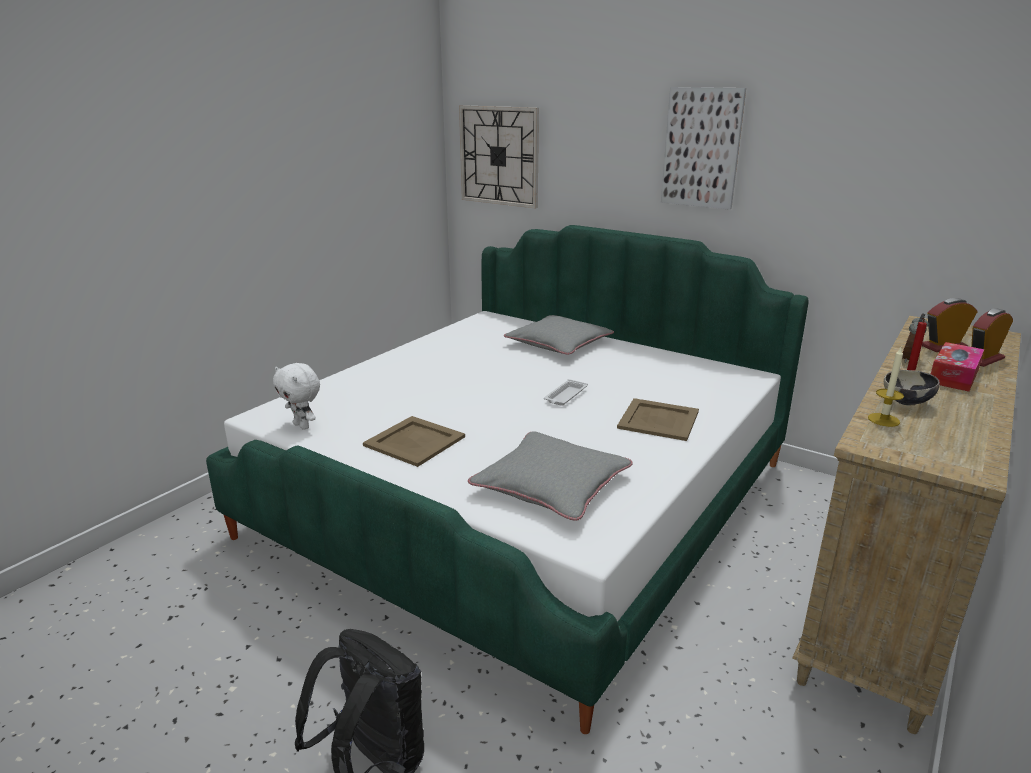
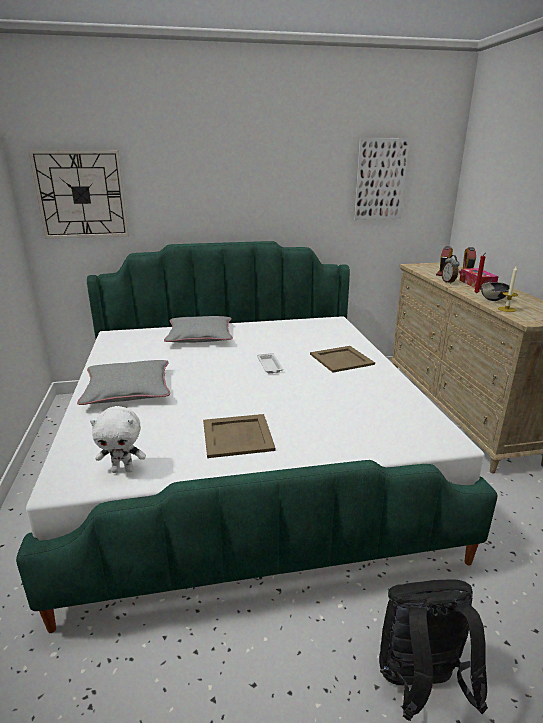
camera: 45 degrees left, 0 degrees up
(551, 484) = (367, 419): grey pillow -> grey pillow (128, 389)
(701, 148) = (263, 175): picture -> picture (380, 180)

